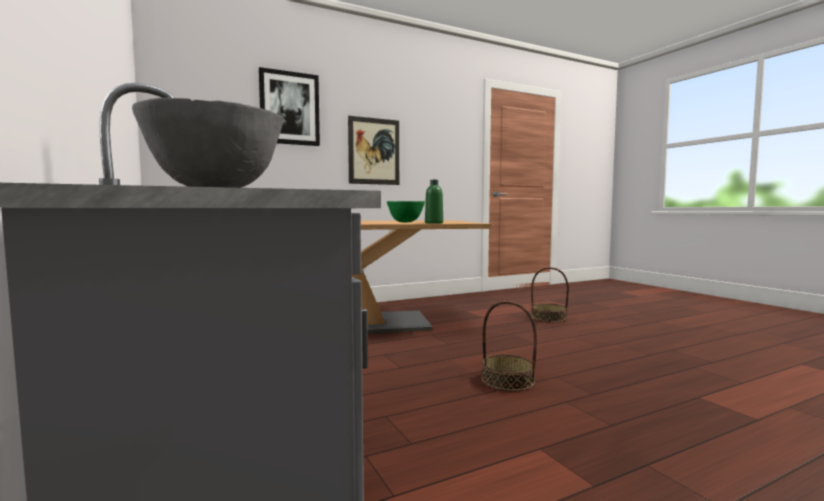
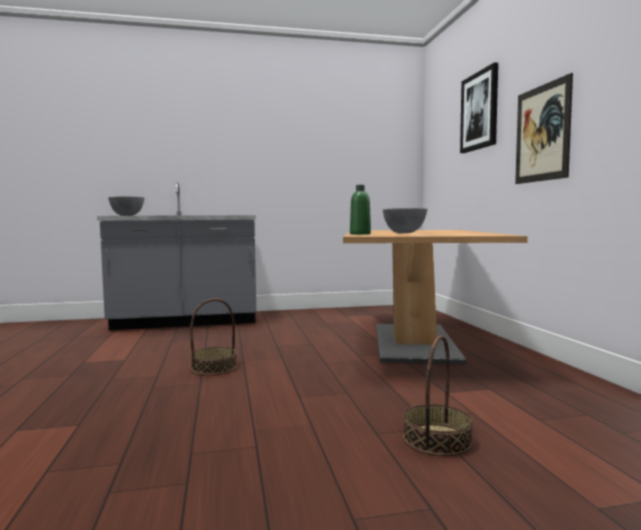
camera: 105 degrees right, 0 degrees up
(405, 222) = (404, 233): green bowl -> grey bowl

